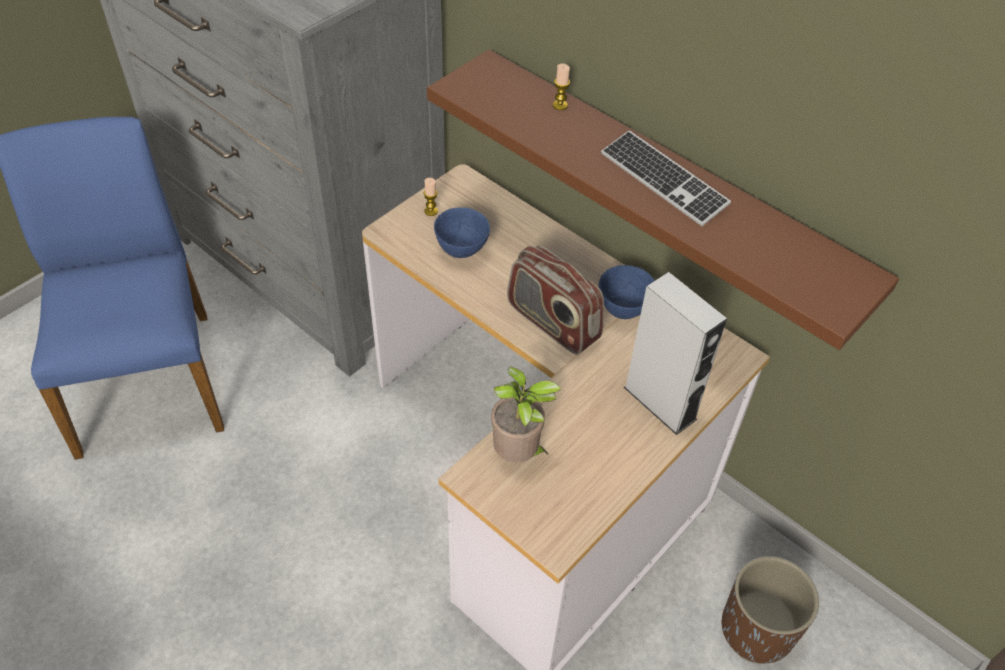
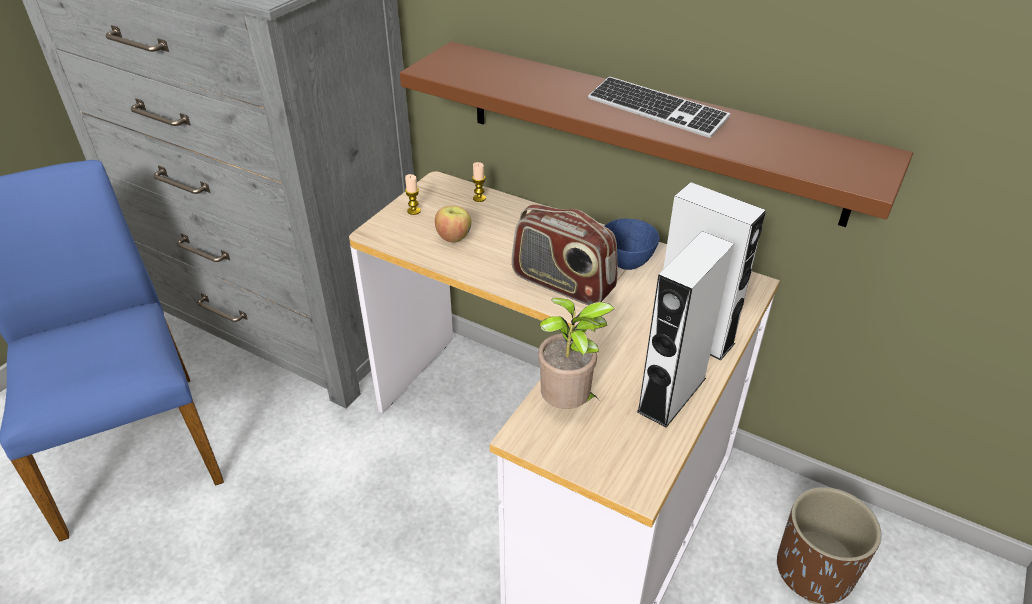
camera: 10 degrees left, 10 degrees down
(462, 249) = (454, 237): blue bowl -> apple
(560, 105) = (534, 70): candle -> candle (479, 198)
(617, 462) = (671, 394): none -> grey speaker

